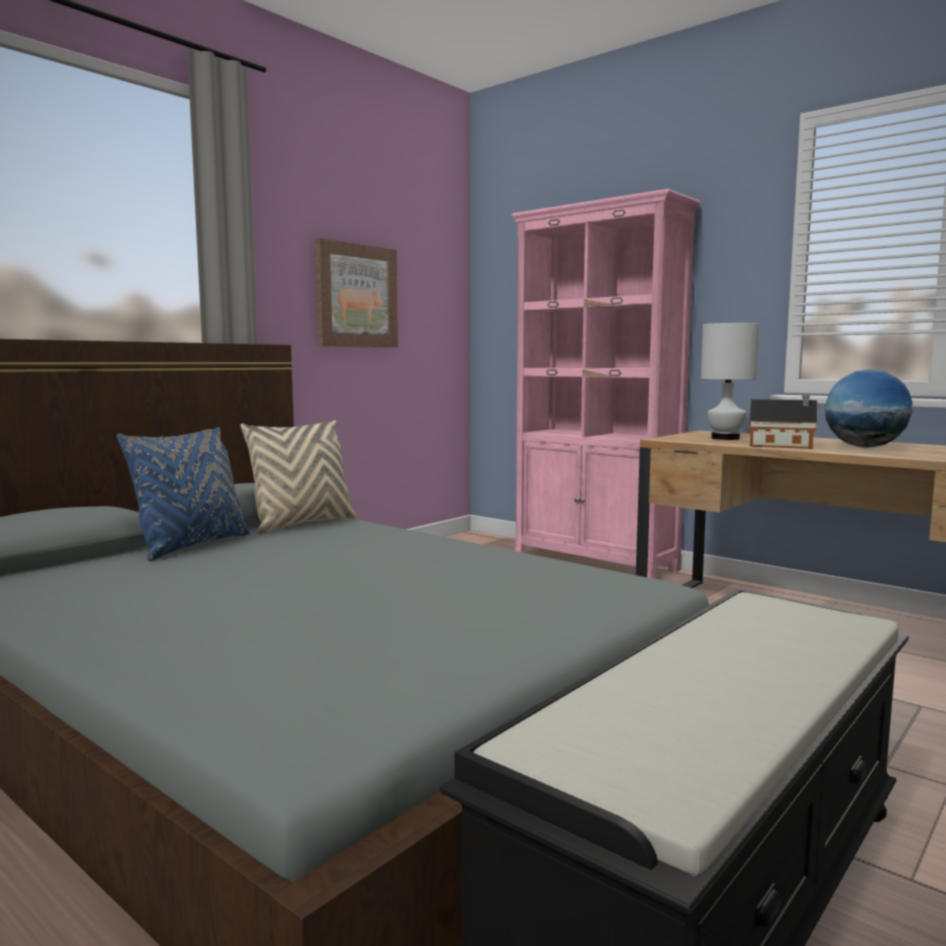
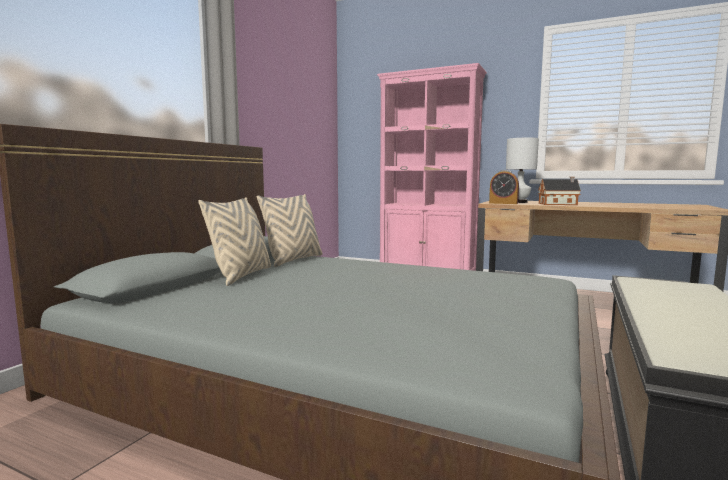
camera: 15 degrees left, 0 degrees up
(192, 546) = (241, 276): blue pillow -> beige pillow
(356, 296) = (285, 120): picture -> none
(685, 440) = (503, 203): none -> alarm clock
(864, 447) = (598, 204): globe -> none

